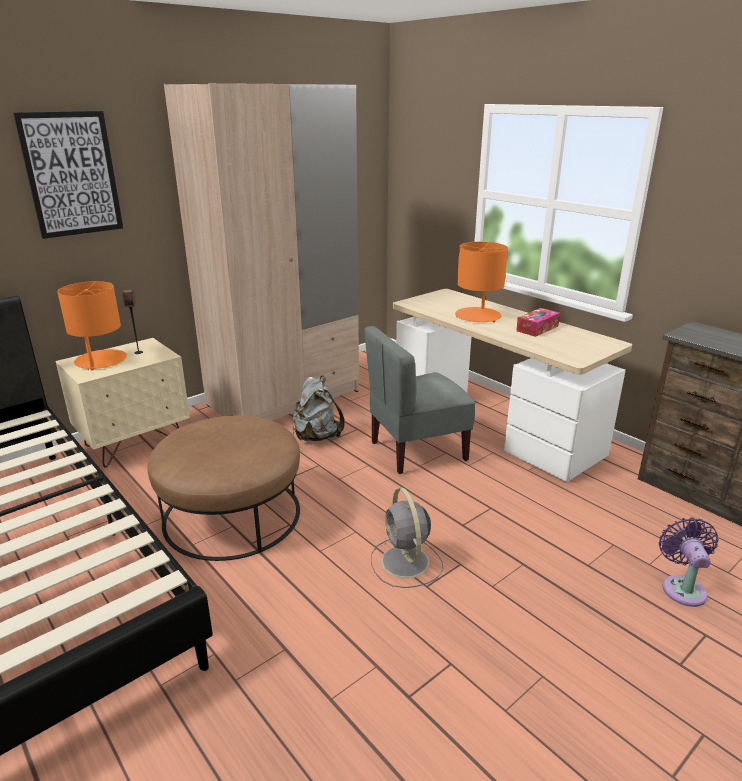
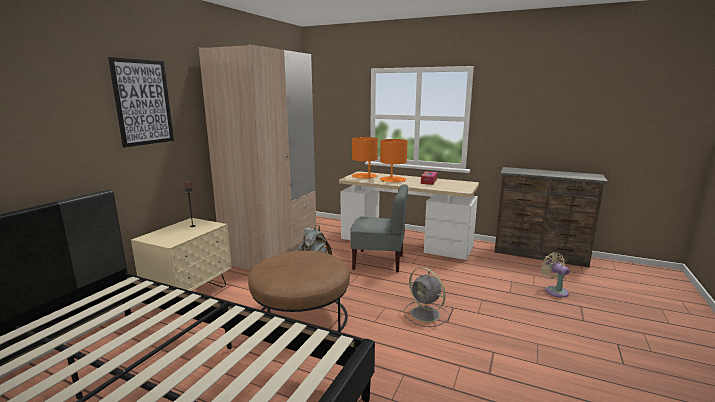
camera: 25 degrees left, 10 degrees down
(100, 361) = (169, 234): orange table lamp -> orange table lamp (364, 176)
(417, 450) = (379, 262): grey chair -> grey chair turned 120 degrees counterclockwise
(682, 587) = (554, 290): purple fan -> beige fan

